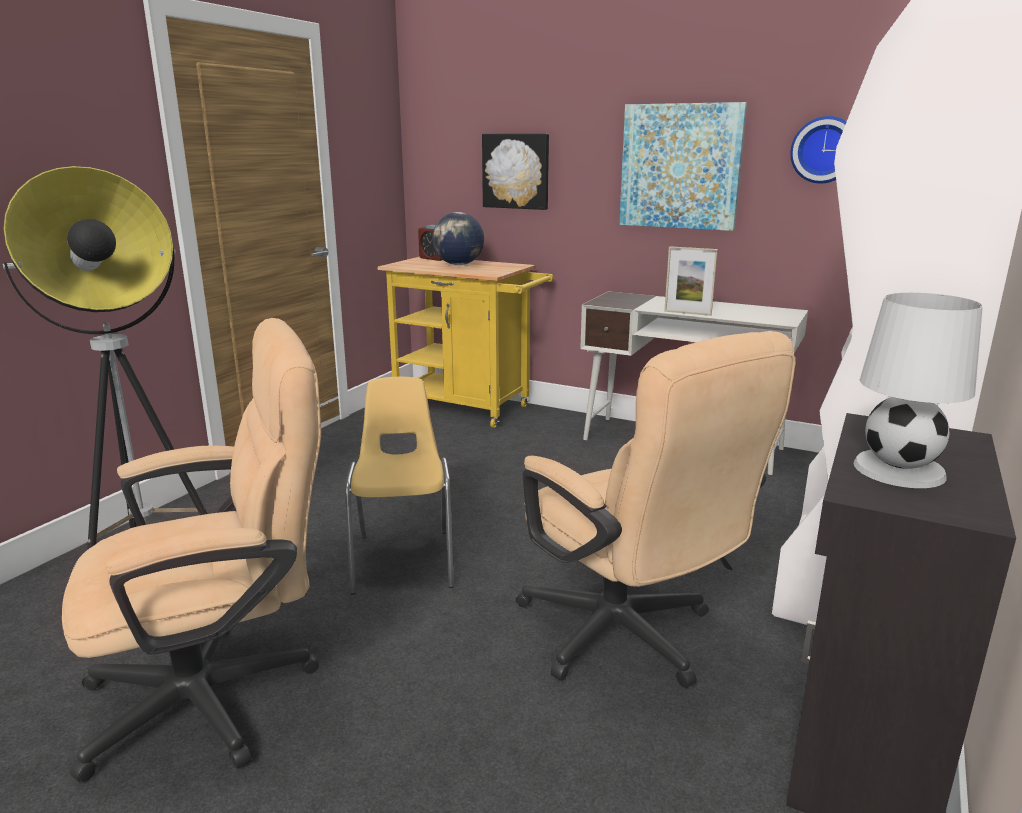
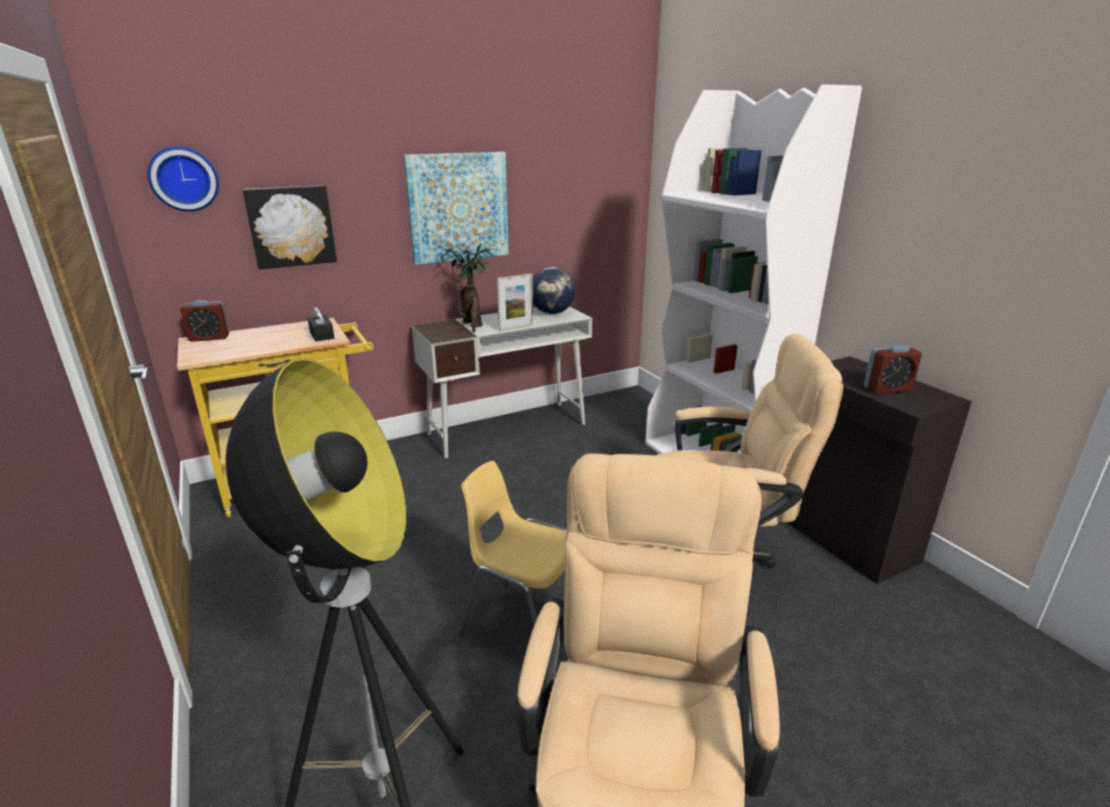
camera: 55 degrees left, 5 degrees up
(459, 265) = (264, 338): globe -> globe (552, 313)
(493, 271) = (322, 335): none -> black tissue box
(653, 303) = (472, 326): none -> potted plant
(824, 150) = (559, 186): wall clock -> wall clock (184, 179)
(900, 469) = (887, 389): white table lamp -> alarm clock

